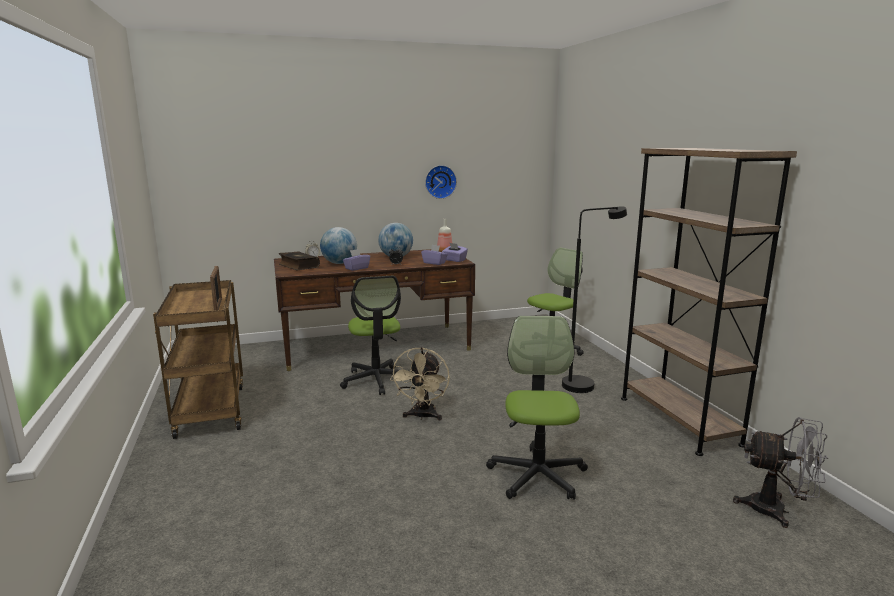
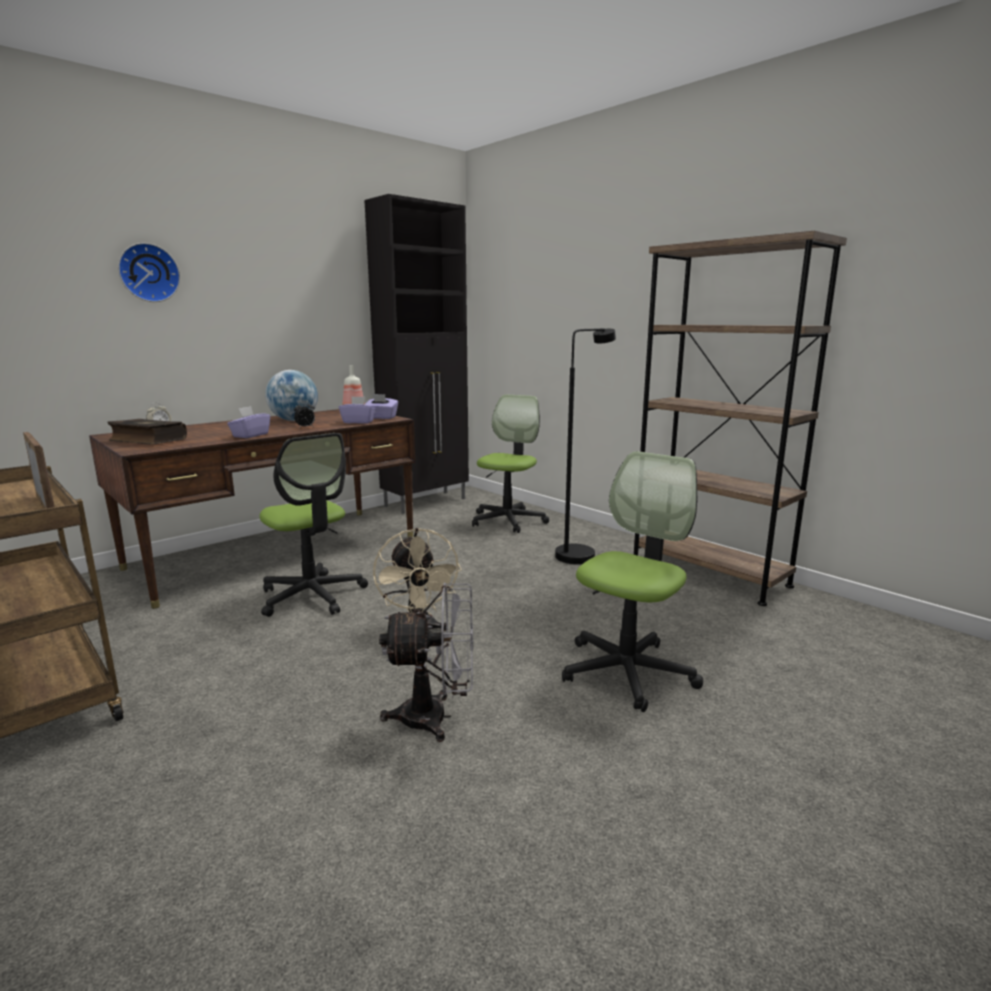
camera: 25 degrees left, 0 degrees up
(339, 263) = (214, 432): globe -> none
(440, 181) = (335, 316): wall clock -> wall clock (148, 273)
(502, 324) = (427, 502): none -> black cabinet
(537, 475) = (627, 671): office chair -> office chair turned 60 degrees clockwise
(777, 510) = (887, 645): grey fan -> grey fan (436, 717)

